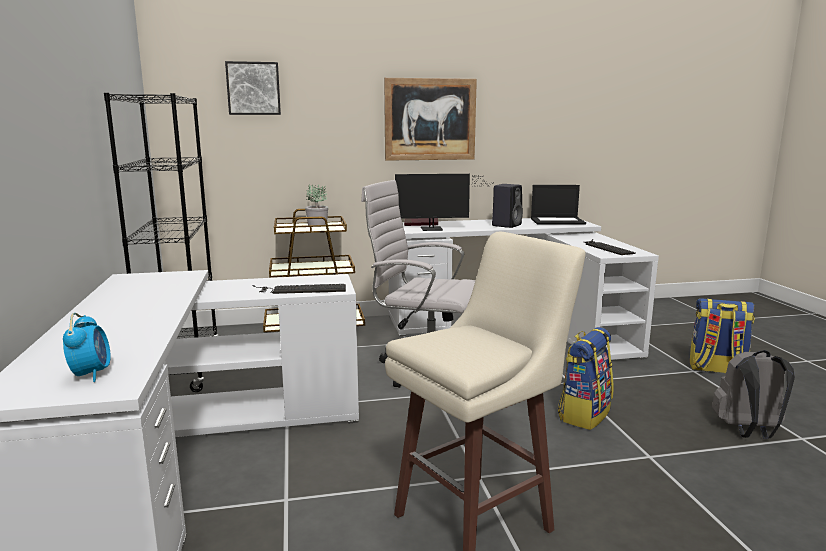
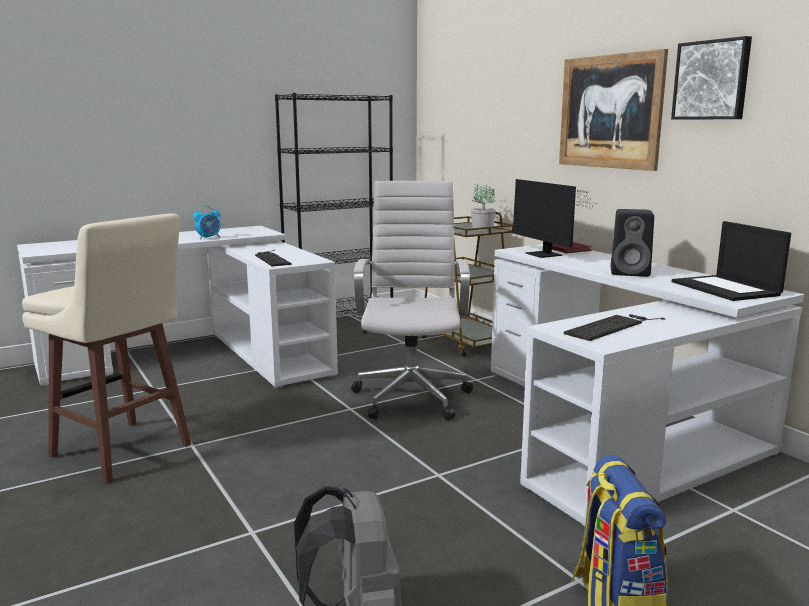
camera: 70 degrees right, 0 degrees up
(91, 374) = (59, 248): alarm clock -> alarm clock (209, 238)
(253, 88) = (471, 82): picture -> picture (712, 80)
(584, 414) = (346, 488): backpack -> none

